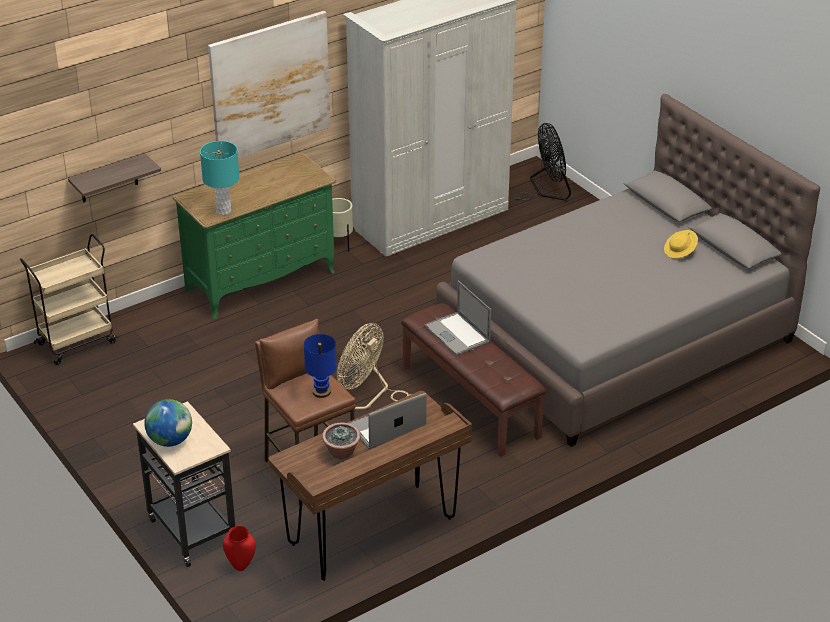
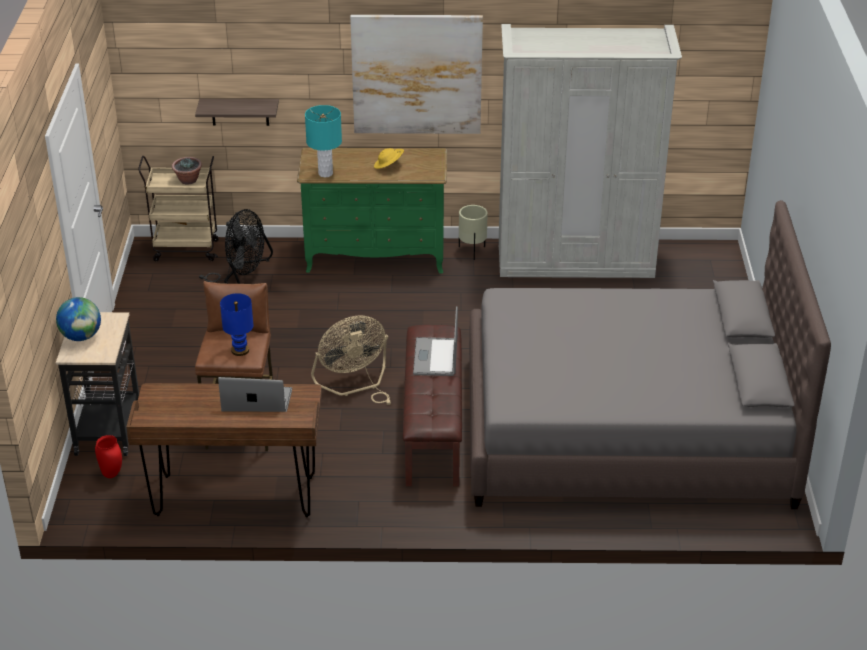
camera: 35 degrees right, 0 degrees up
(342, 453) = (199, 405): potted plant -> potted plant (188, 180)
(544, 187) = (712, 271): black fan -> black fan (240, 277)
(680, 251) = (699, 364): yellow hat -> yellow hat (388, 166)

